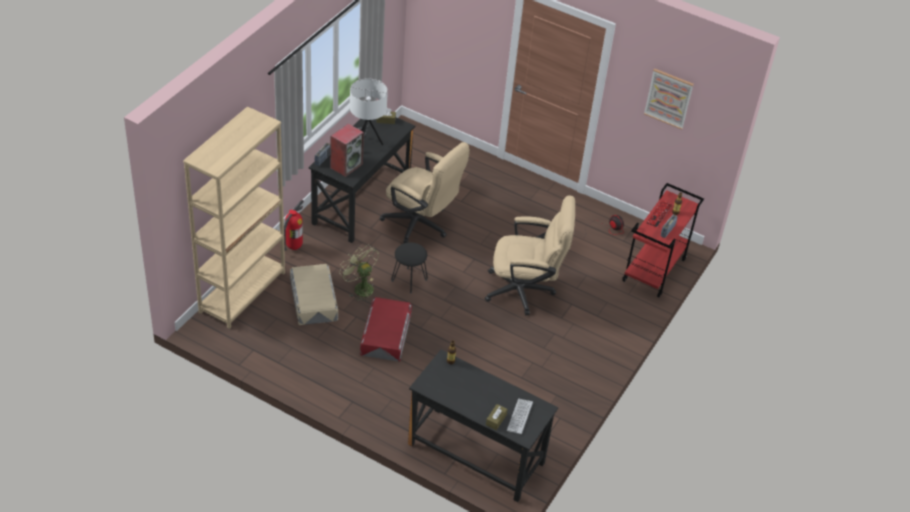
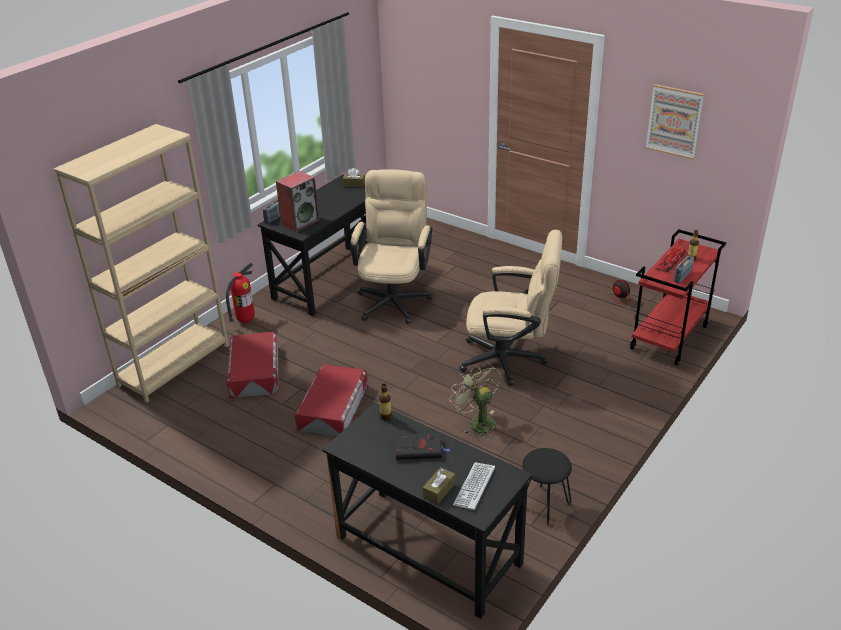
camera: 10 degrees right, 10 degrees down
(313, 299) = (254, 371): beige storage box -> red storage box
(360, 287) = (312, 359): green fan -> green fan (477, 422)
(366, 143) = (328, 203): white table lamp -> none
(409, 280) = (372, 351): black stool -> black stool (544, 504)
(421, 225) = (394, 298): beige office chair -> beige office chair turned 120 degrees counterclockwise
(479, 388) = (420, 449): none -> black book

